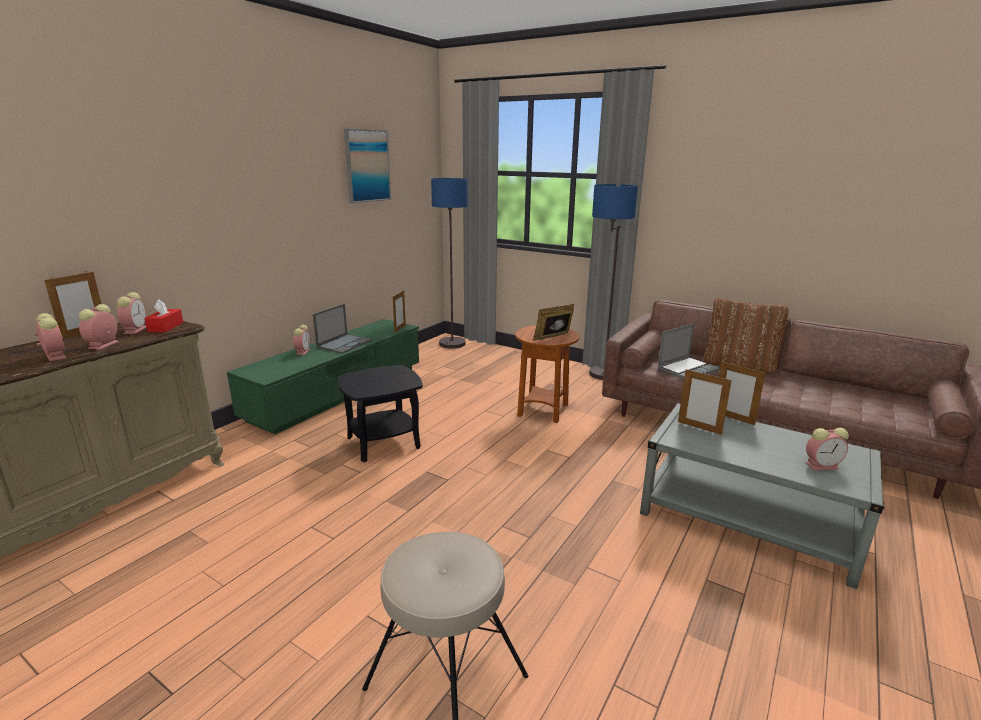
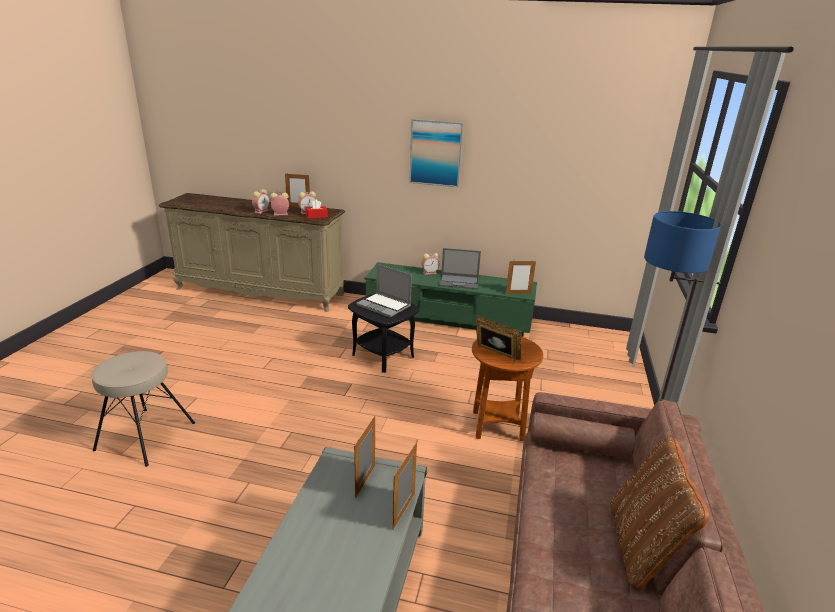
camera: 70 degrees right, 5 degrees up
(367, 166) = (553, 136): picture -> picture (436, 153)
(452, 346) = (602, 344): blue floor lamp -> none
(687, 369) = (569, 486): laptop -> laptop (384, 306)
(822, 466) = (303, 581): alarm clock -> none

